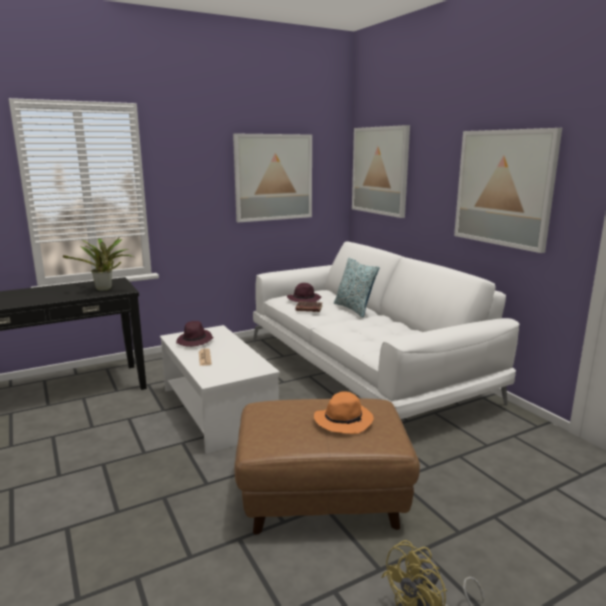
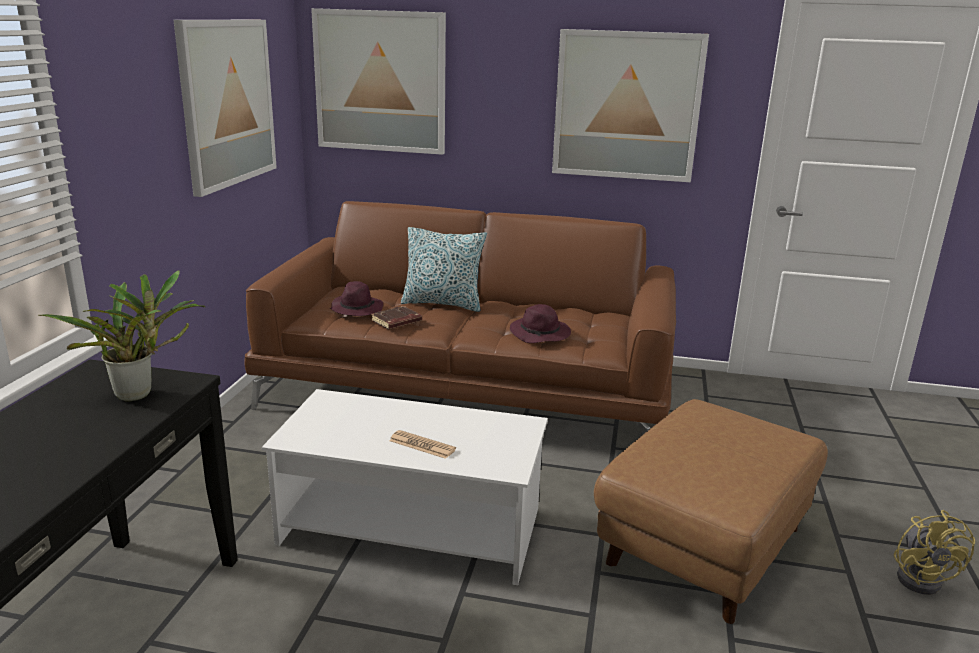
camera: 50 degrees left, 5 degrees up
(195, 341) = (344, 430): purple hat -> purple hat (540, 334)
(344, 420) = (735, 436): orange hat -> none
(364, 370) = (470, 387): white sofa -> brown sofa

